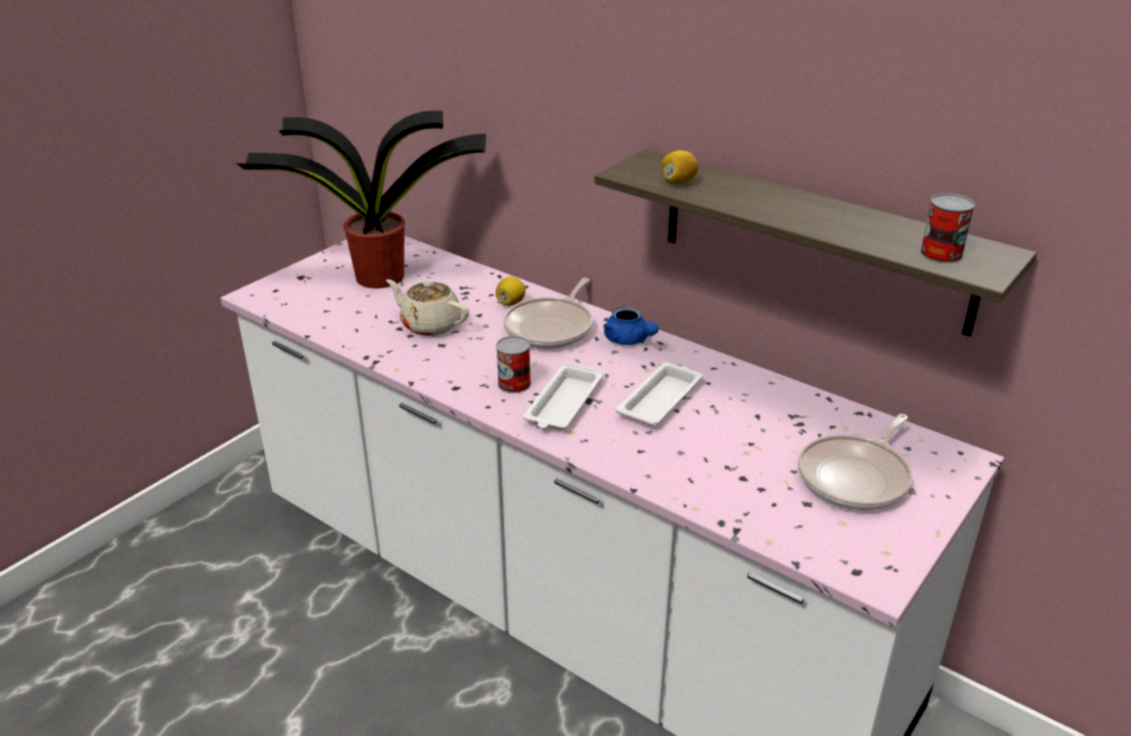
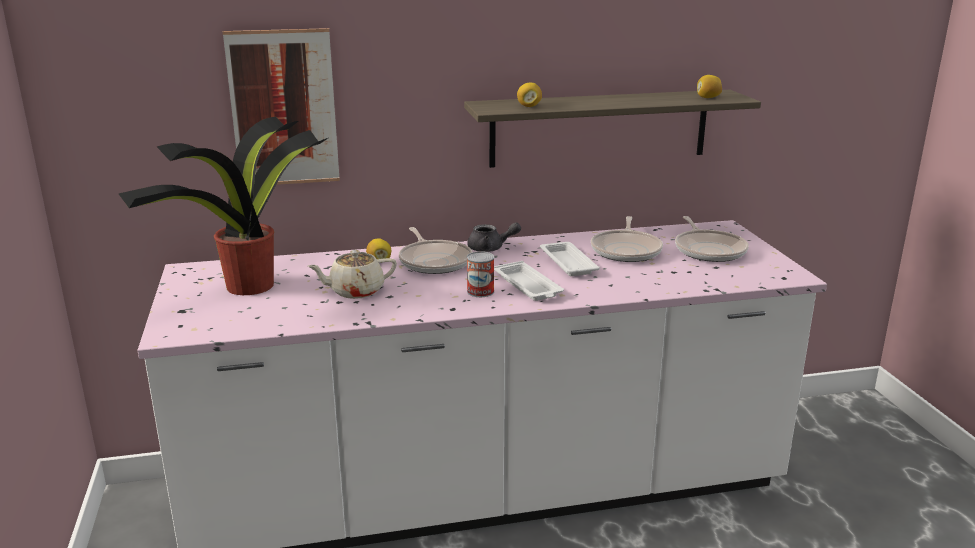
camera: 50 degrees left, 10 degrees down
(472, 102) = (283, 108): none -> picture
(629, 340) = (490, 248): blue teapot -> grey teapot
(757, 420) = (626, 250): none -> frying pan
(941, 254) = (707, 98): can -> lemon

